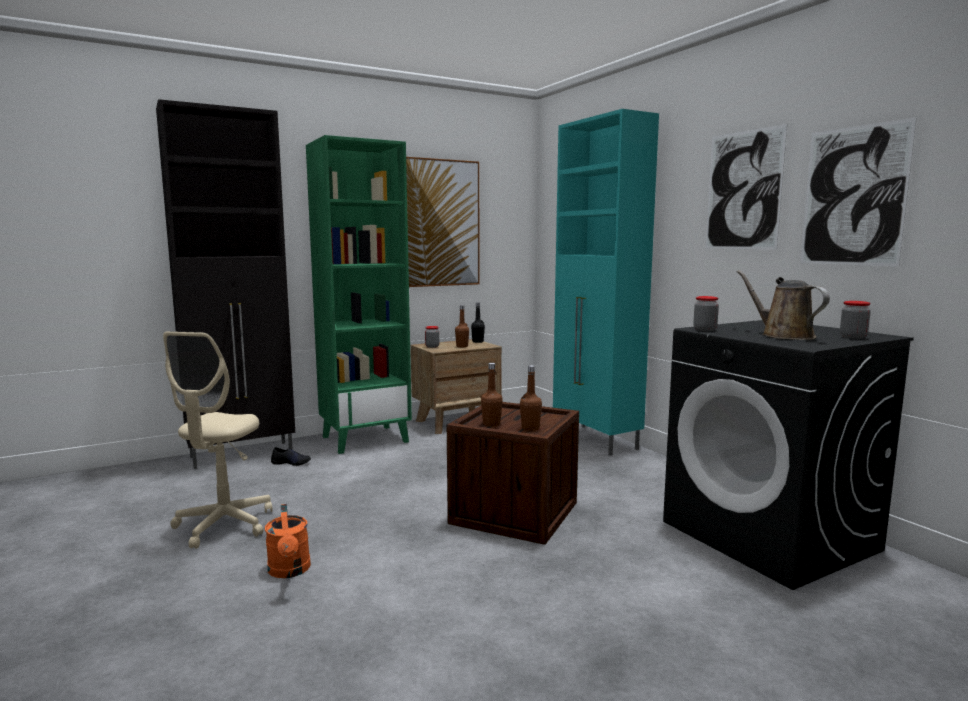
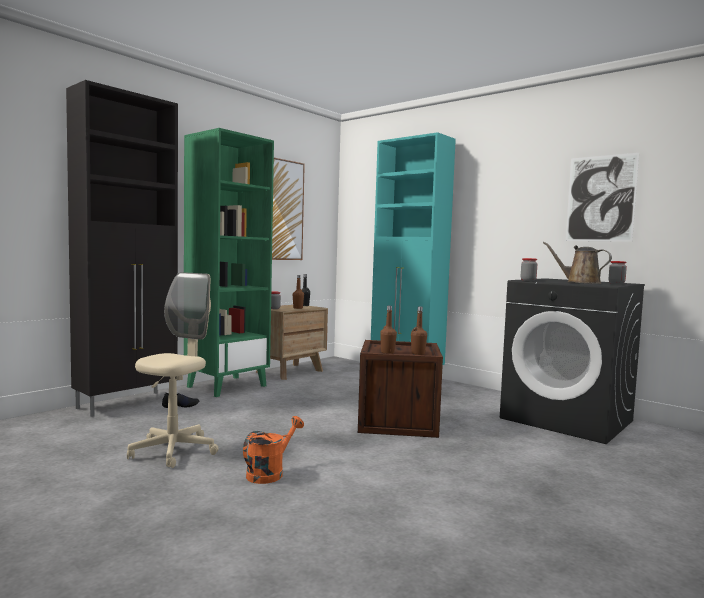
camera: 20 degrees left, 5 degrees down
(224, 525) = (174, 451): beige office chair -> beige office chair turned 150 degrees counterclockwise
(290, 571) = (270, 473): orange watering can -> orange watering can turned 105 degrees counterclockwise
(743, 190) = (522, 193): picture -> none

